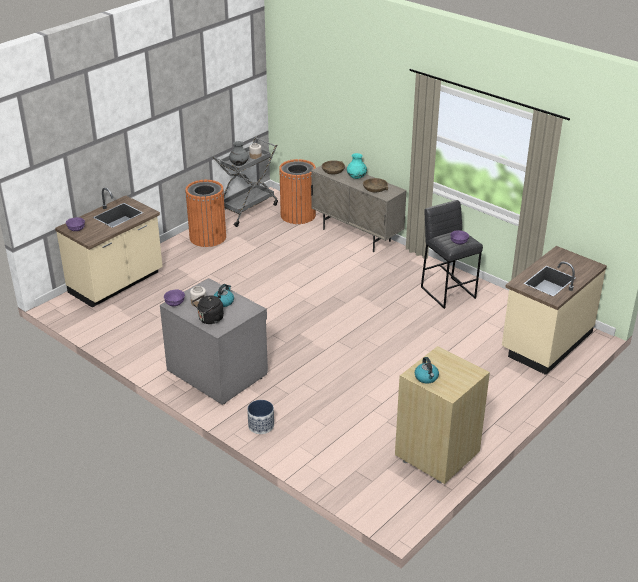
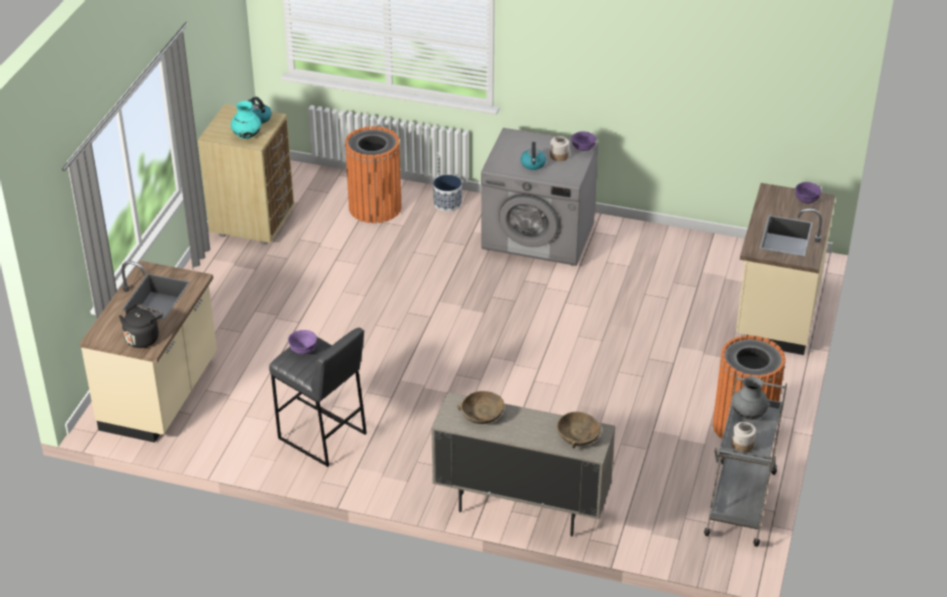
camera: 155 degrees right, 5 degrees up
(209, 319) = (529, 142): black kettle -> black kettle (143, 338)
(298, 215) = (649, 523): orange trash can -> orange trash can (375, 207)
(356, 177) = (528, 430): turquoise vase -> turquoise vase (246, 136)

